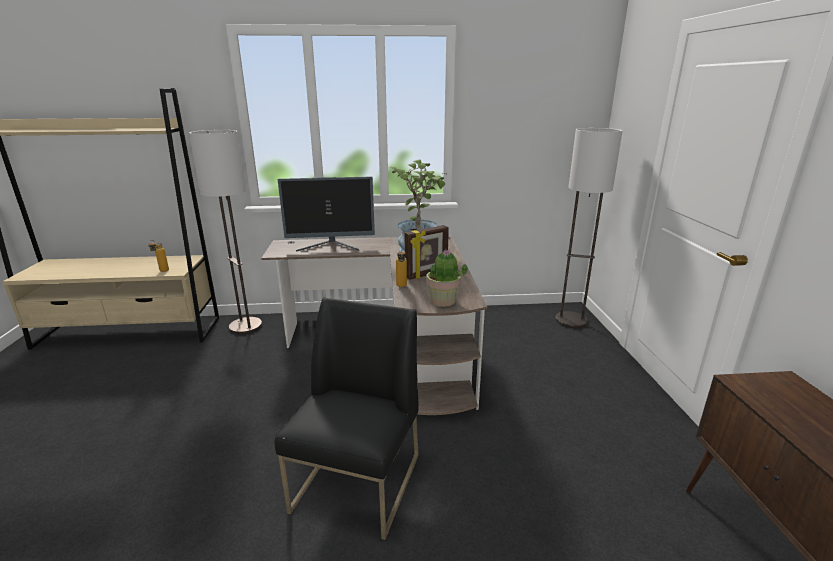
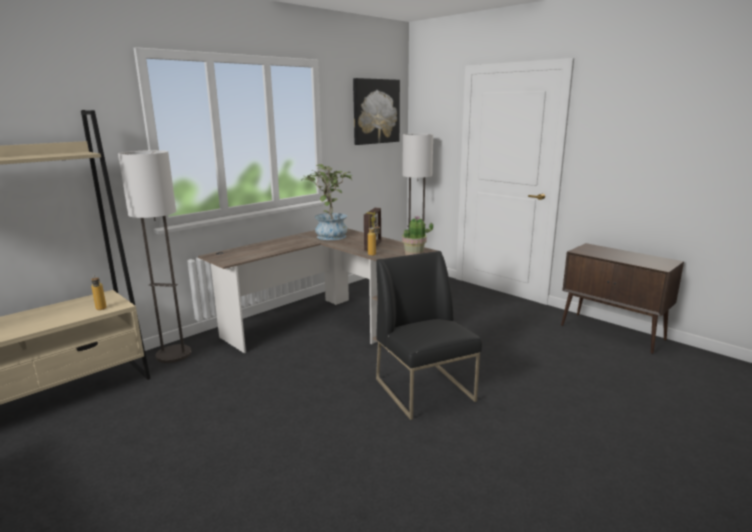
camera: 40 degrees left, 5 degrees down
(331, 247) = (264, 248): monitor -> none
(549, 94) = (375, 111): none -> picture

